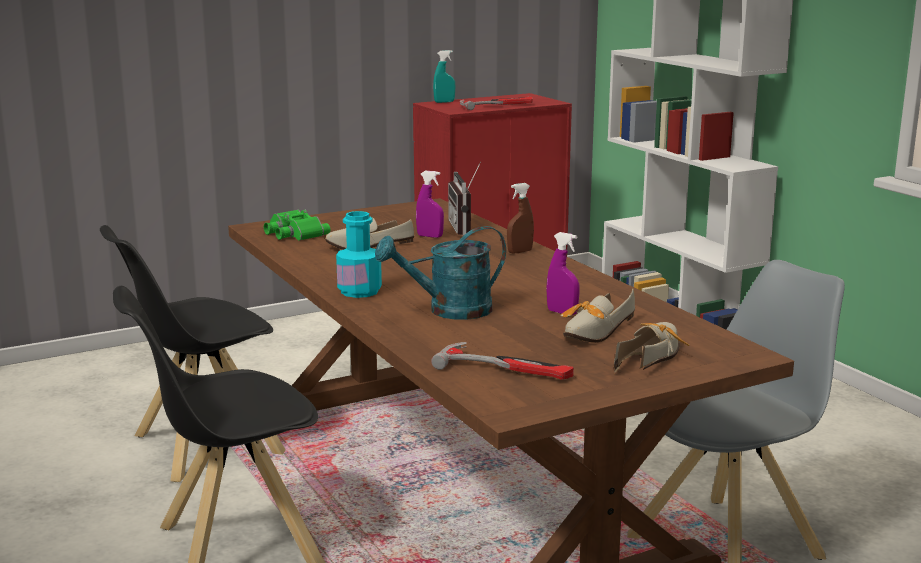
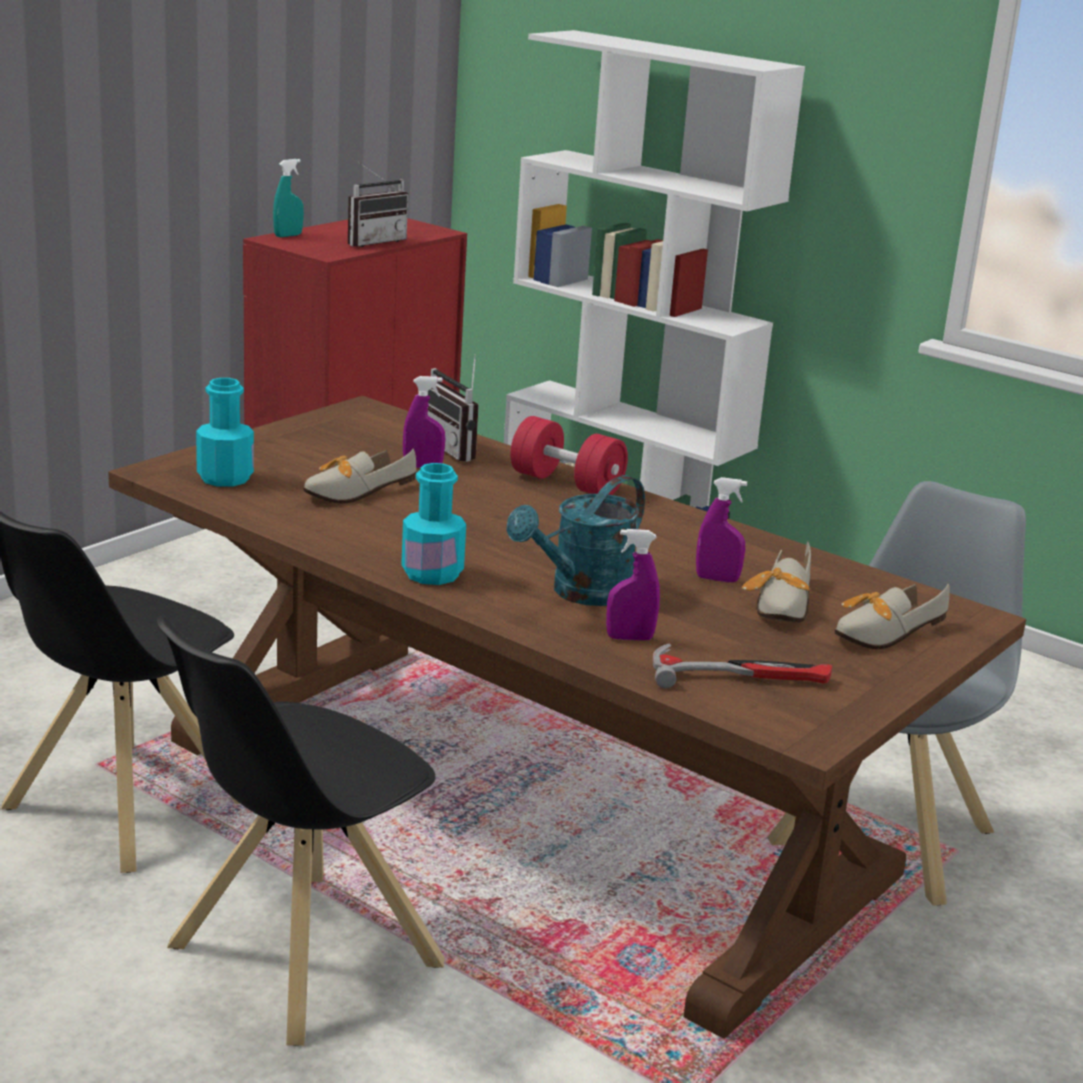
camera: 25 degrees left, 5 degrees up
(293, 233) = (225, 478): green binoculars -> turquoise bottle
(451, 339) = (629, 638): none -> purple spray bottle
(497, 106) = (373, 241): hammer -> radio
(520, 252) = (566, 483): brown spray bottle -> red dumbbell
(651, 356) = (880, 634): shoe -> shoe turned 135 degrees counterclockwise

